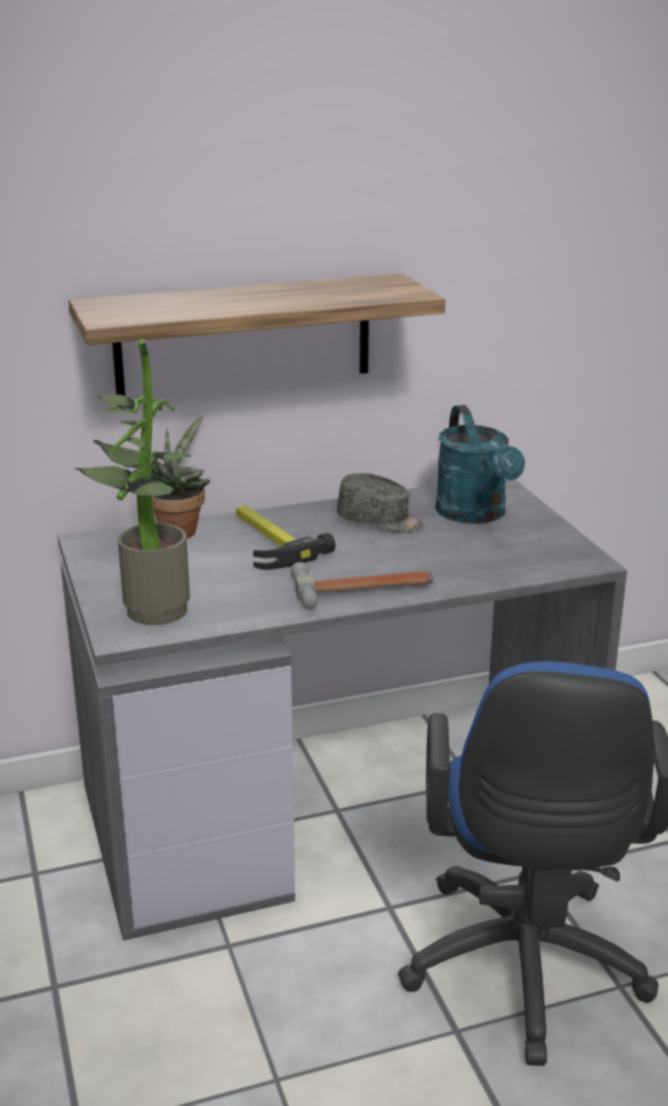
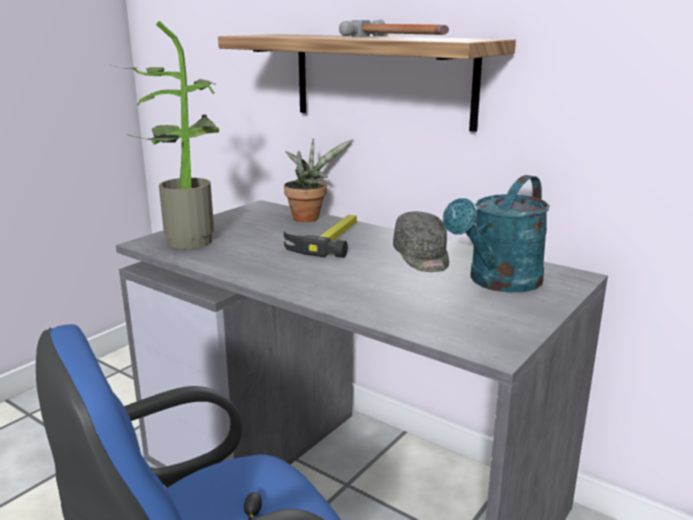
camera: 55 degrees right, 5 degrees down
(364, 590) = (295, 282): hammer -> hammer (398, 37)

